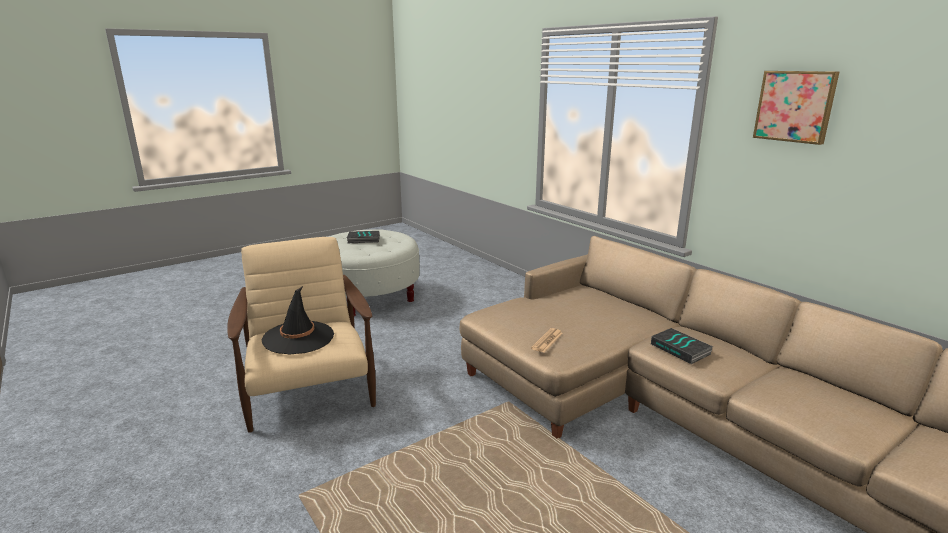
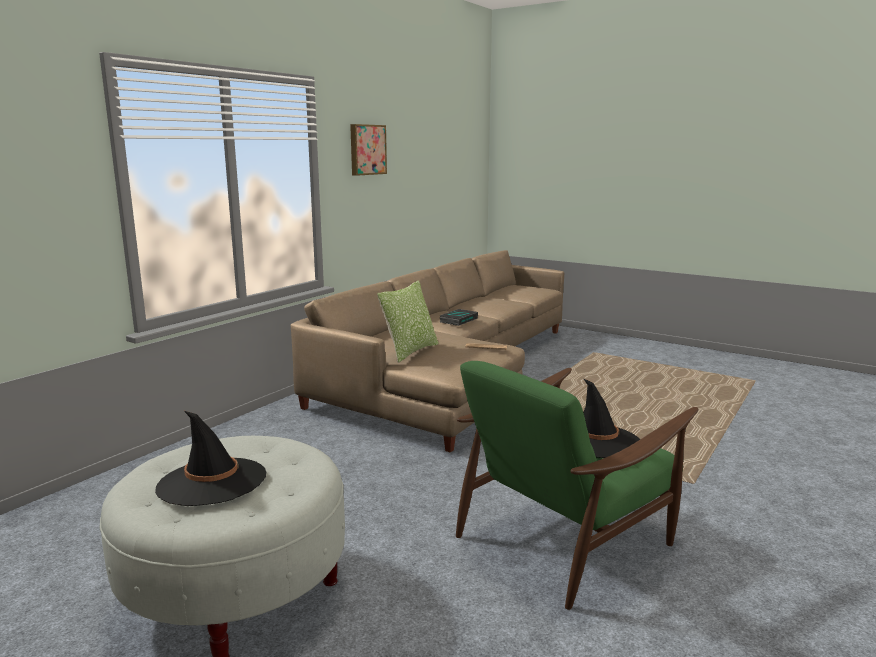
camera: 110 degrees left, 5 degrees down
(309, 390) = (565, 536): beige armchair -> green armchair
(363, 240) = (212, 482): book -> black hat
(549, 304) = (410, 351): none -> pillow

